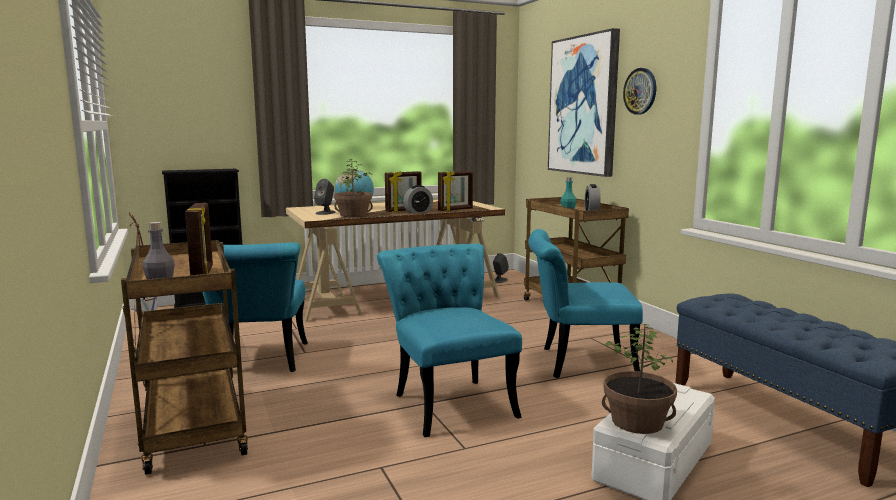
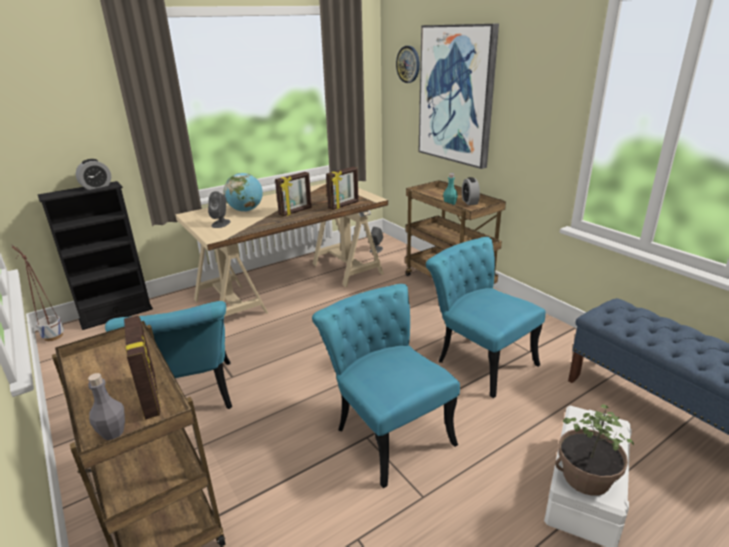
camera: 10 degrees left, 15 degrees up
(353, 215) = (251, 226): potted plant -> none
(418, 212) = (310, 213): alarm clock -> alarm clock (96, 186)
(577, 363) = (478, 359): turquoise chair -> turquoise chair turned 60 degrees clockwise
(640, 91) = (520, 91): wall clock -> wall clock (408, 64)

